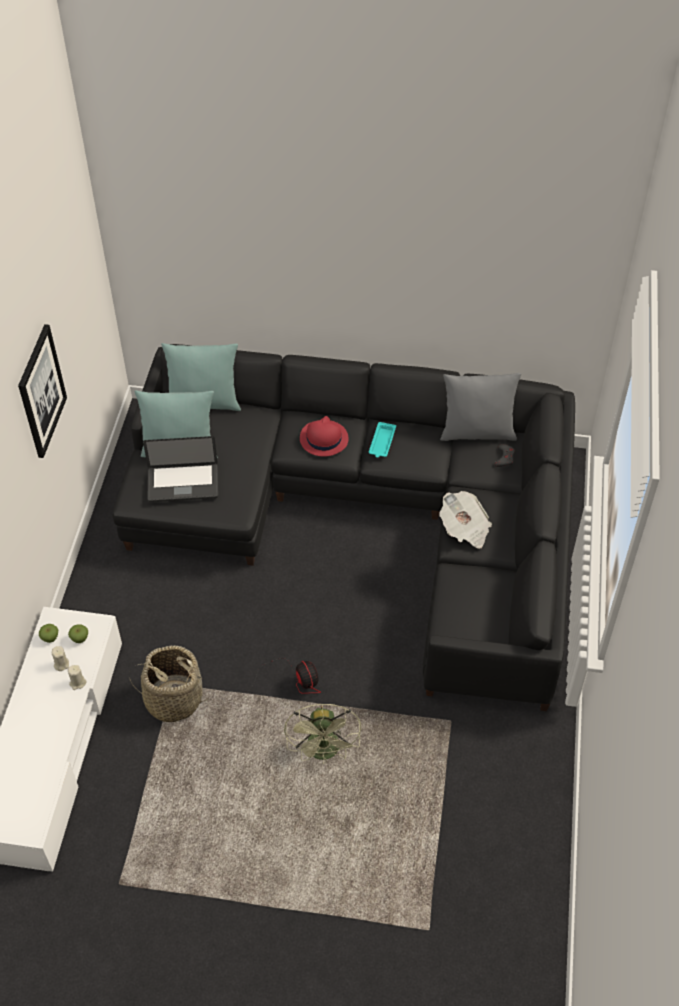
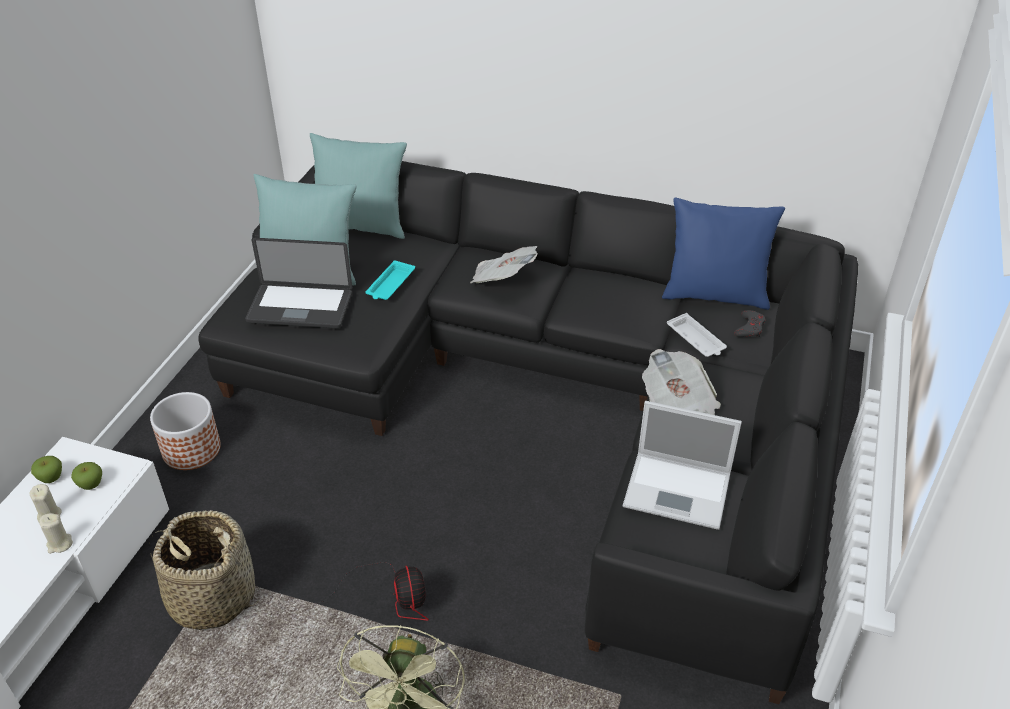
camera: 10 degrees right, 10 degrees down
(41, 391) = (90, 118): picture -> none
(119, 595) = (192, 449): none -> planter
(323, 439) = (503, 279): red hat -> newspaper
(382, 442) = (580, 292): turquoise tray -> turquoise tray (390, 285)
(469, 472) = (696, 340): none -> white tray
(473, 589) = (679, 490): none -> laptop
(477, 432) = (715, 295): grey pillow -> blue pillow

